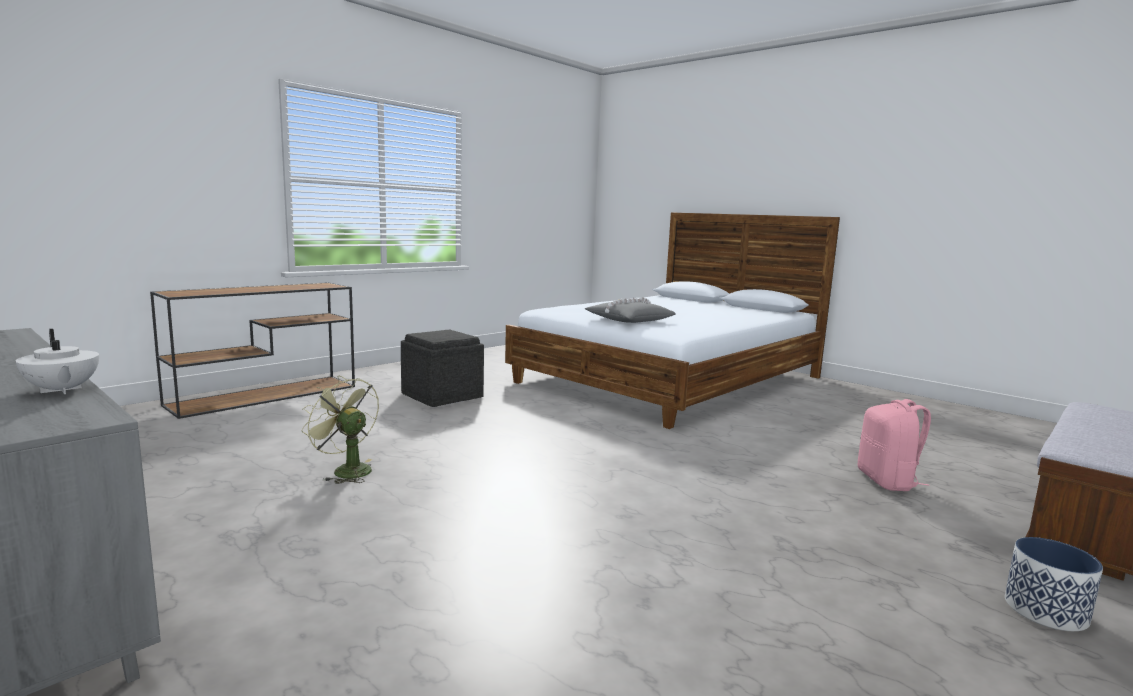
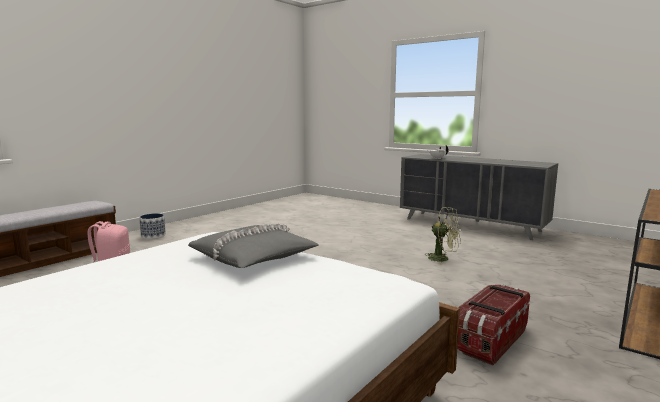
camera: 175 degrees right, 0 degrees up
(442, 396) = (489, 340): grey ottoman -> storage box

